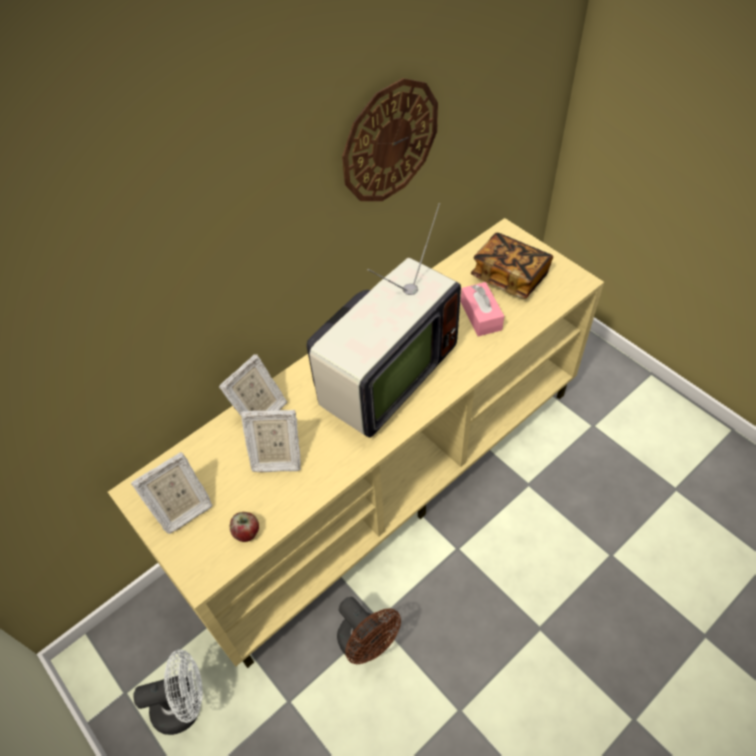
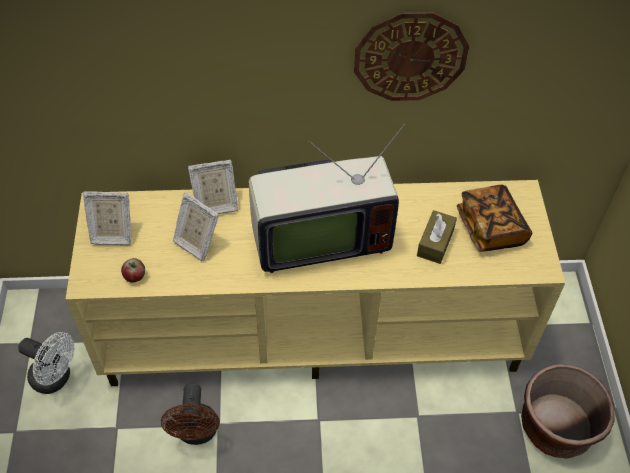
camera: 35 degrees right, 0 degrees up
(481, 316) = (435, 242): pink tissue box -> brown tissue box
(628, 417) = (555, 427): none -> brown planter

